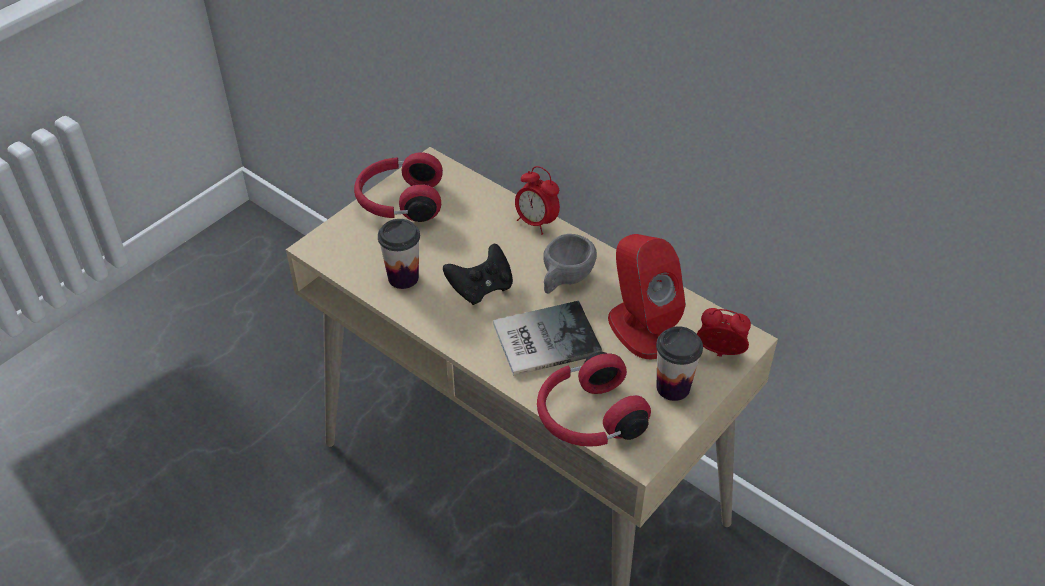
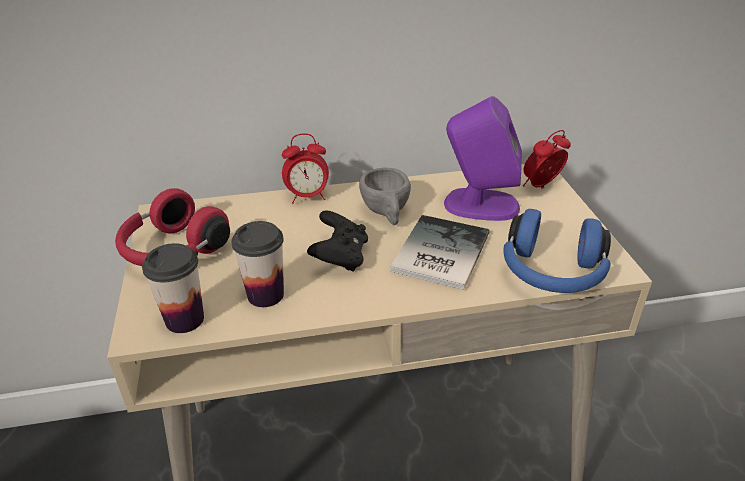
camera: 50 degrees left, 10 degrees down
(588, 418) = (552, 273): red headphones -> blue headphones
(641, 328) = (480, 205): red speaker -> purple speaker
(673, 387) = (556, 220): cup -> cup (184, 319)

